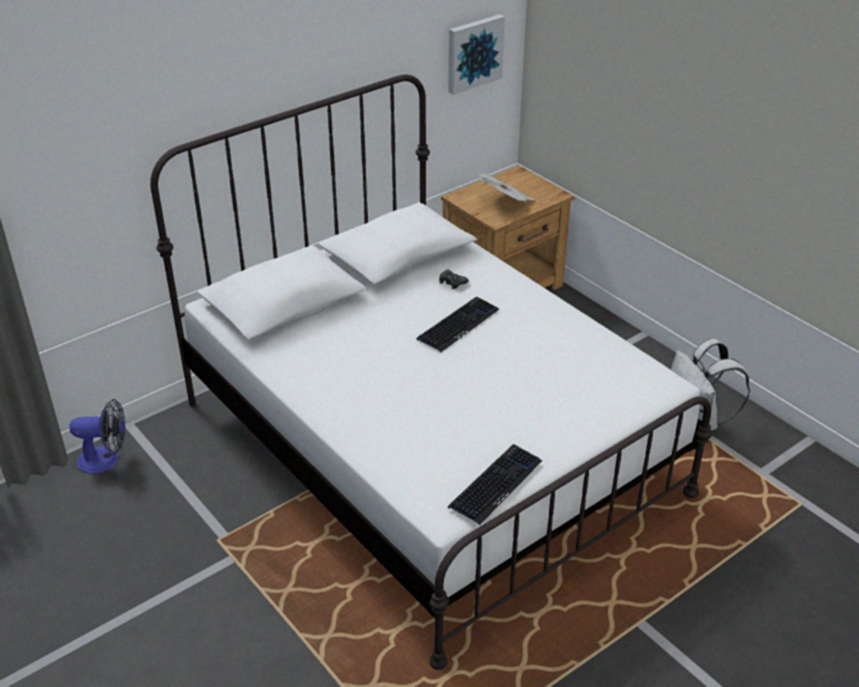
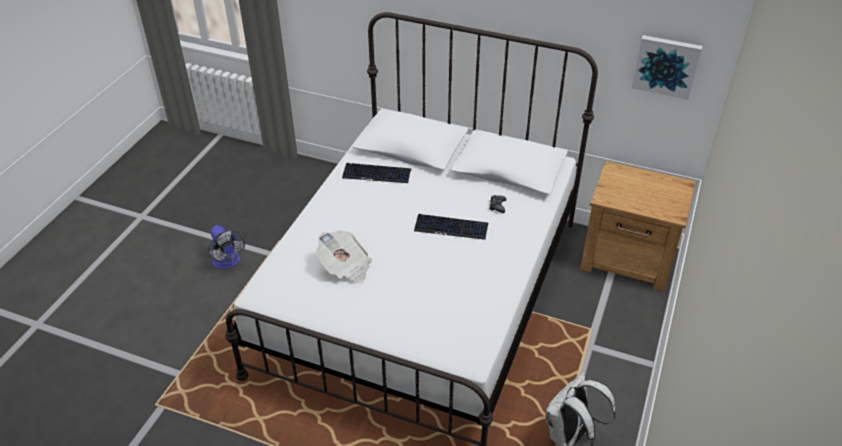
camera: 60 degrees right, 5 degrees up
(106, 459) = (310, 170): fan -> fan (228, 262)
(495, 484) = (299, 306): keyboard -> keyboard (377, 174)
(505, 201) = (634, 193): newspaper -> newspaper (345, 267)

